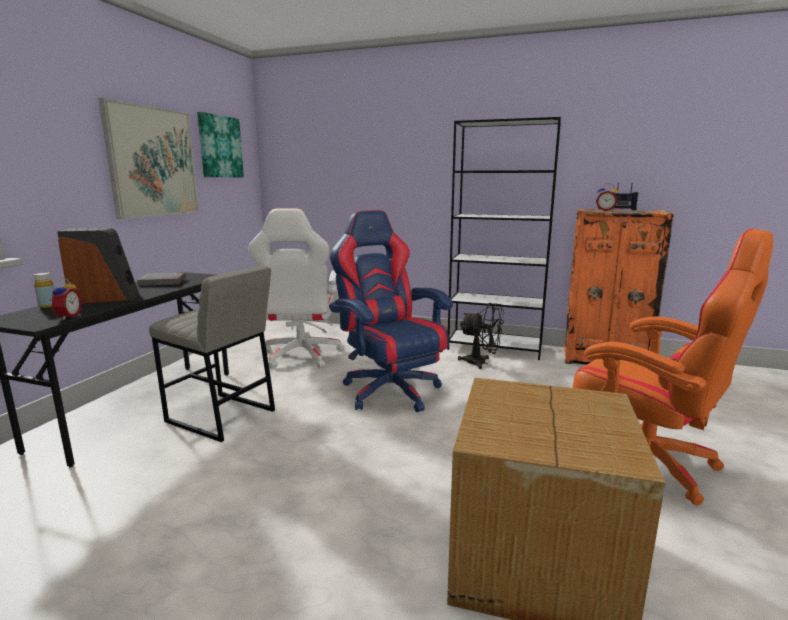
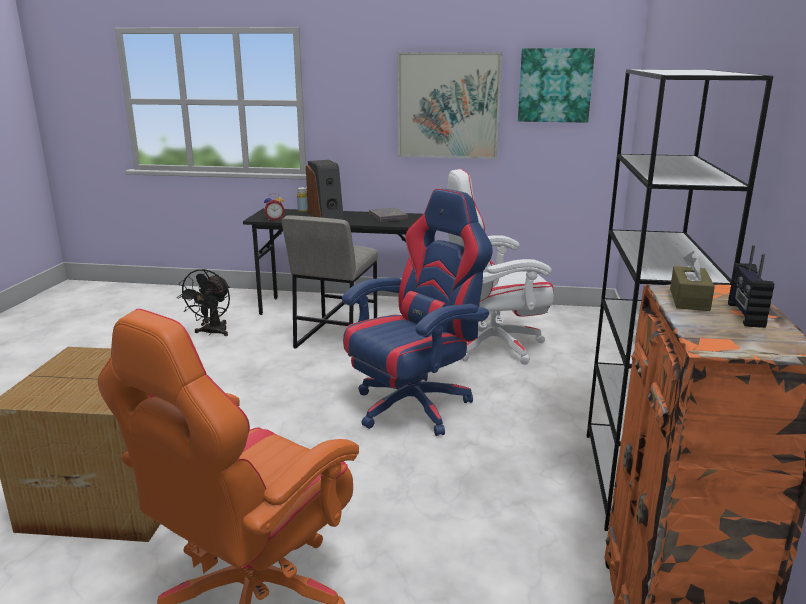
camera: 80 degrees right, 5 degrees up
(481, 363) = (547, 467): black fan -> black fan (212, 333)
(605, 211) = (689, 300): alarm clock -> brown tissue box

